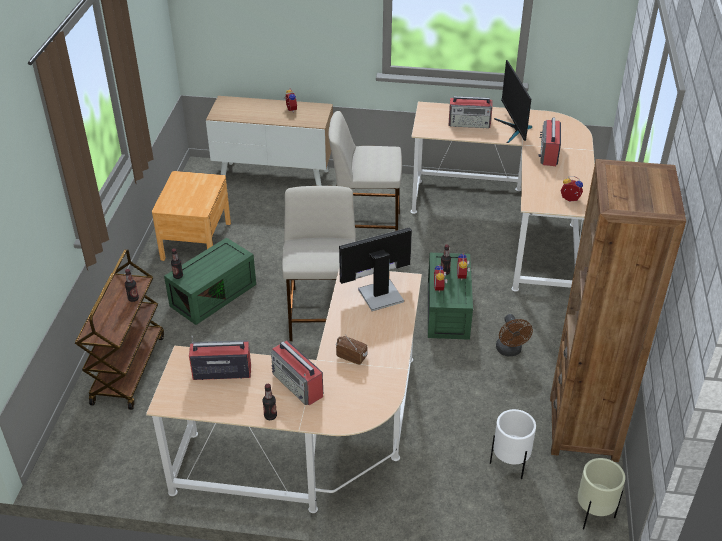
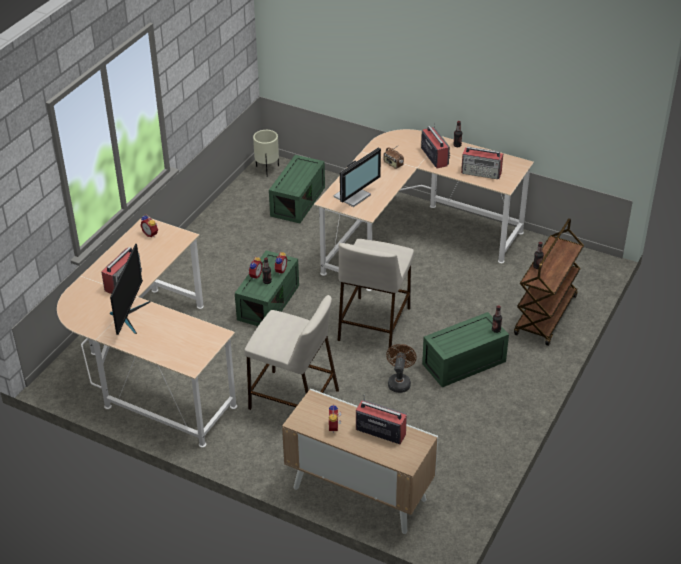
camera: 160 degrees left, 0 degrees up
(196, 240) = (468, 426): brown nightstand -> none
(379, 294) = (353, 196): monitor -> monitor turned 45 degrees counterclockwise
(470, 123) = (165, 333): radio -> radio (380, 431)
(510, 351) = (243, 262): brown fan -> brown fan (399, 382)
(510, 465) = (297, 200): white planter -> green storage box
(583, 428) = (234, 208): brown bookcase -> none

